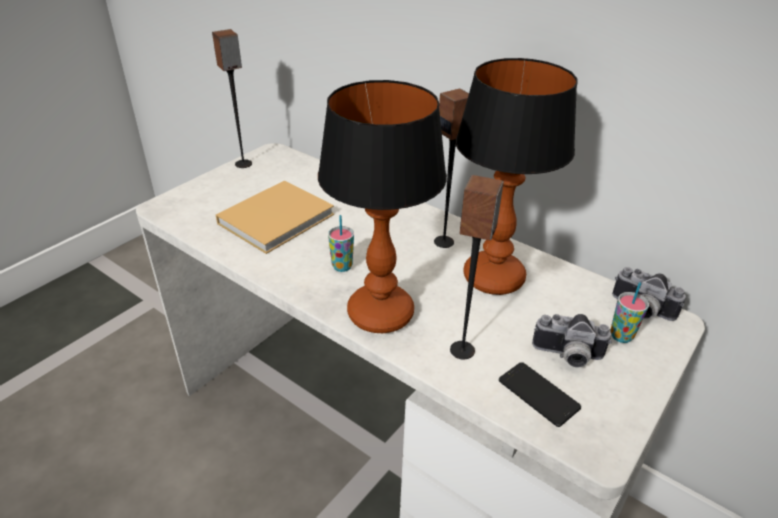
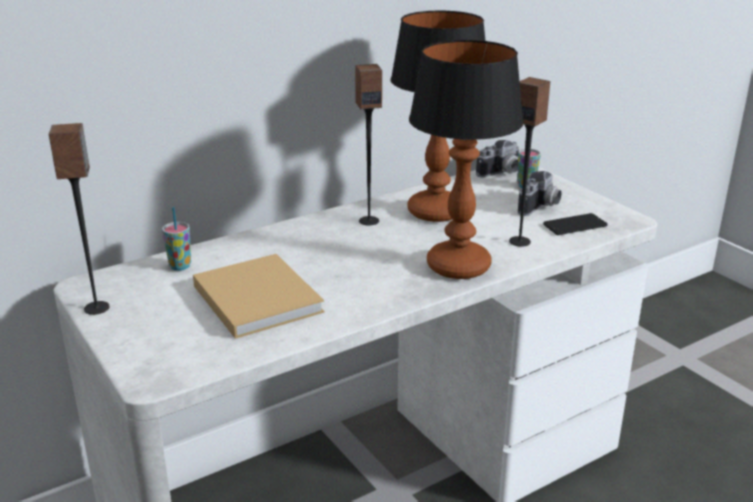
camera: 70 degrees left, 10 degrees down
(342, 266) = (376, 273): cup -> cup (180, 266)

